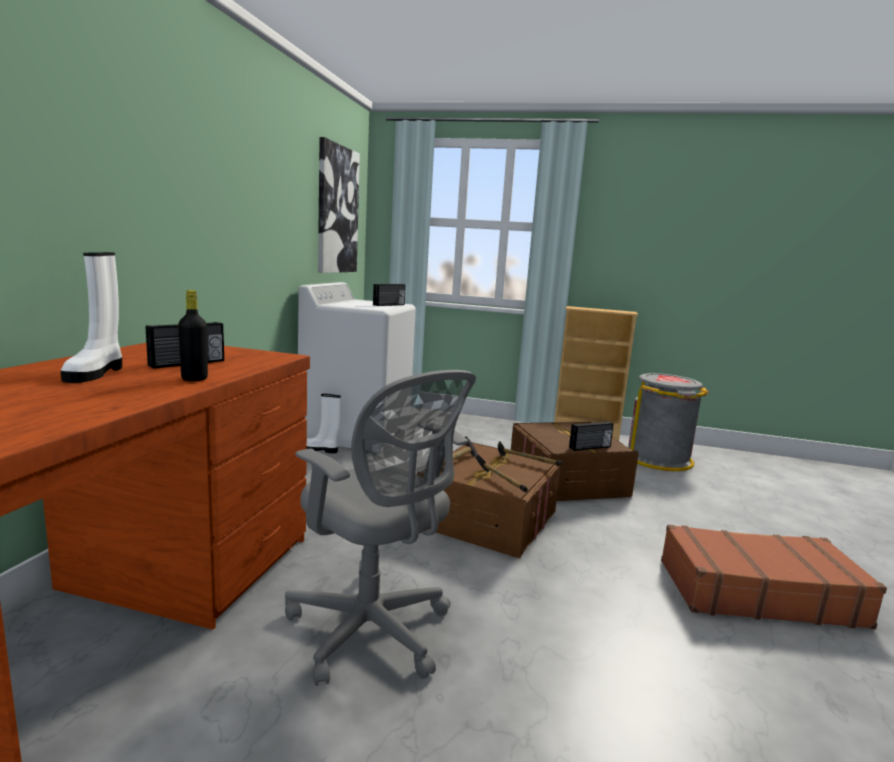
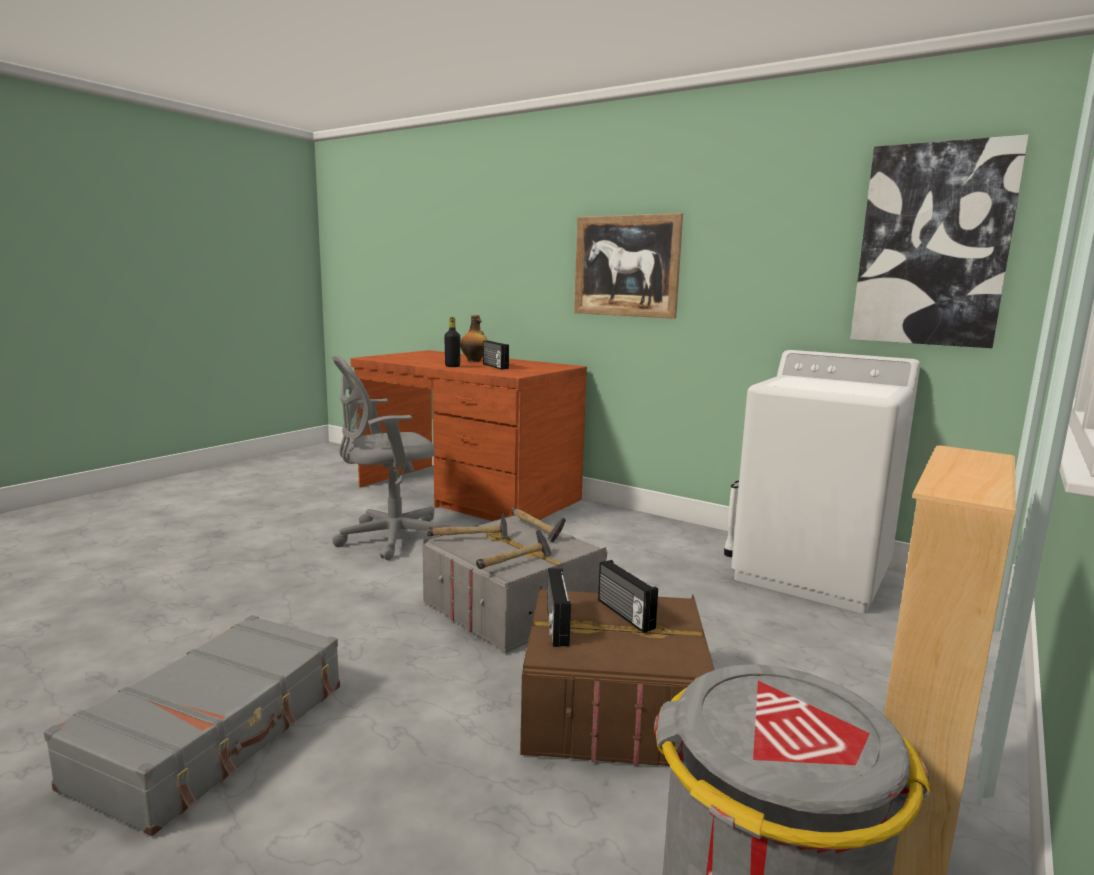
camera: 110 degrees right, 0 degrees up
(96, 373) = (474, 361): white boot -> bottle
(190, 203) = (626, 266): none -> picture
(389, 305) = (839, 390): radio -> radio (624, 614)
(487, 519) = (513, 606): brown storage box -> grey storage box
(757, 592) = (216, 734): brown suitcase -> grey suitcase

